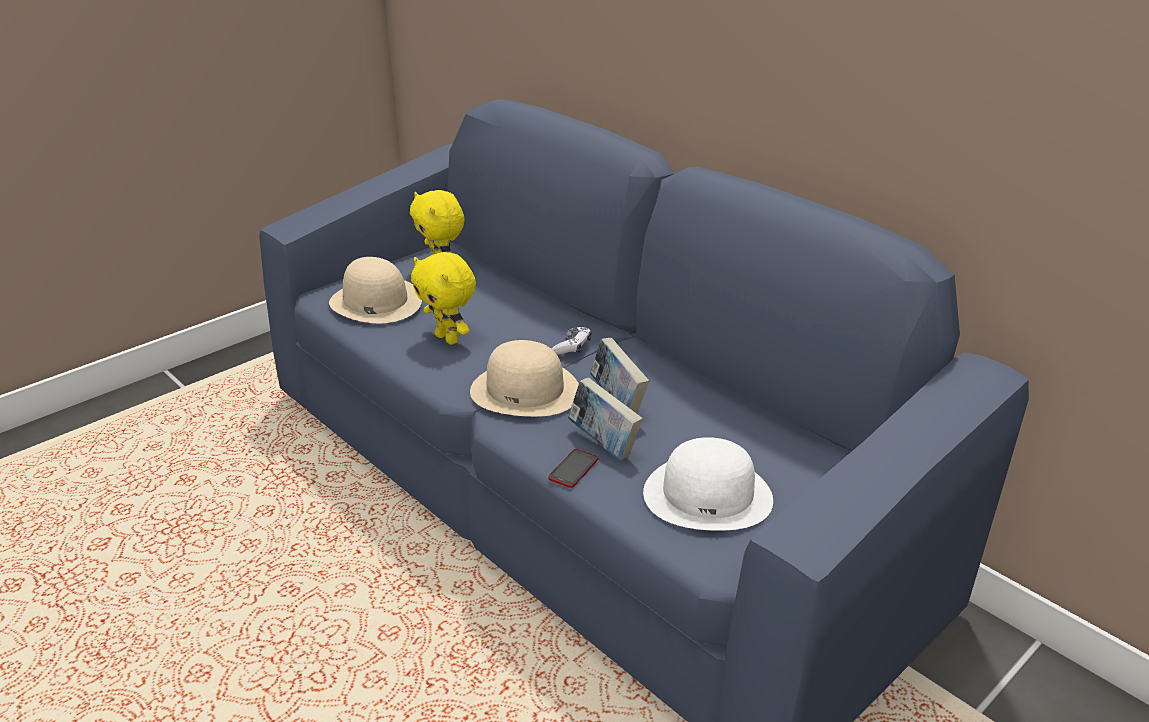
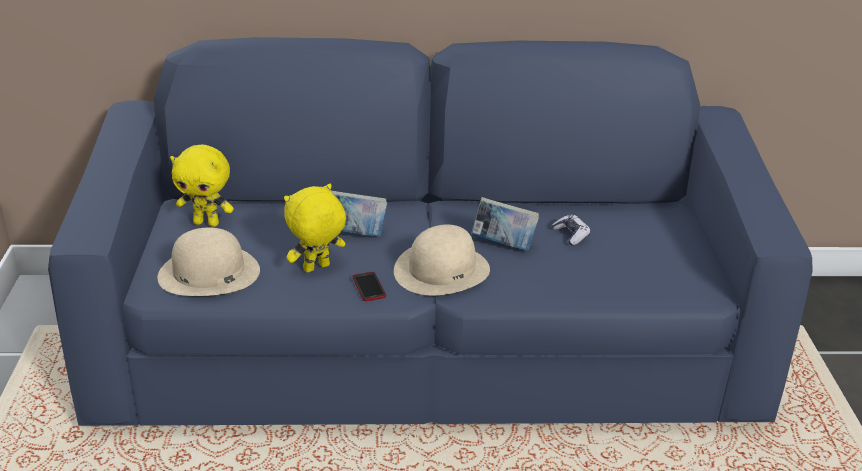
camera: 50 degrees left, 0 degrees up
(448, 339) = (317, 268): yellow plush toy -> yellow plush toy turned 150 degrees clockwise
(572, 347) = (414, 227): game controller -> game controller (571, 235)
(573, 469) = (557, 296): phone -> phone (369, 287)
(603, 444) = (541, 273): book -> book (354, 234)
(708, 495) = (642, 265): white hat -> none

